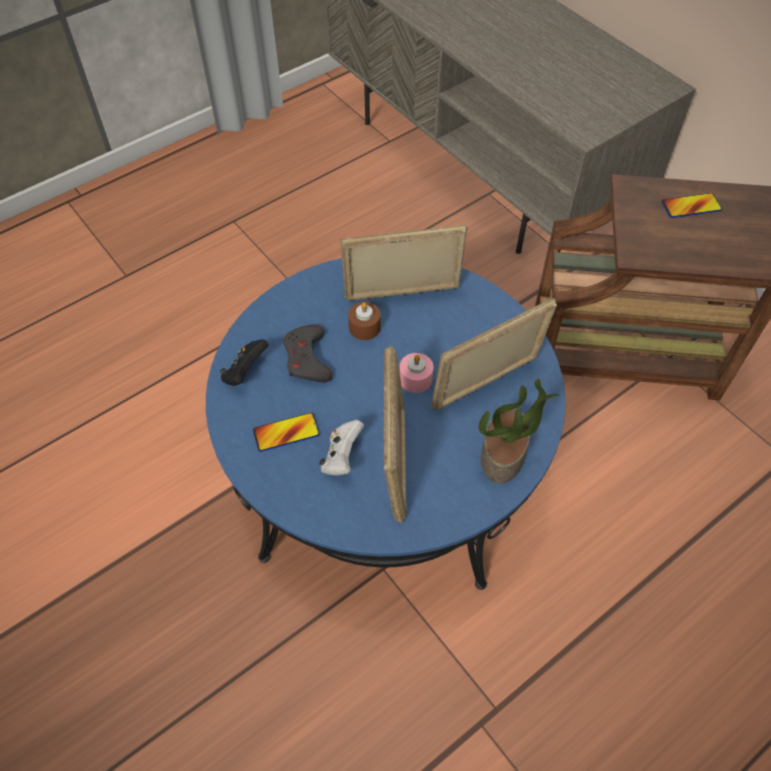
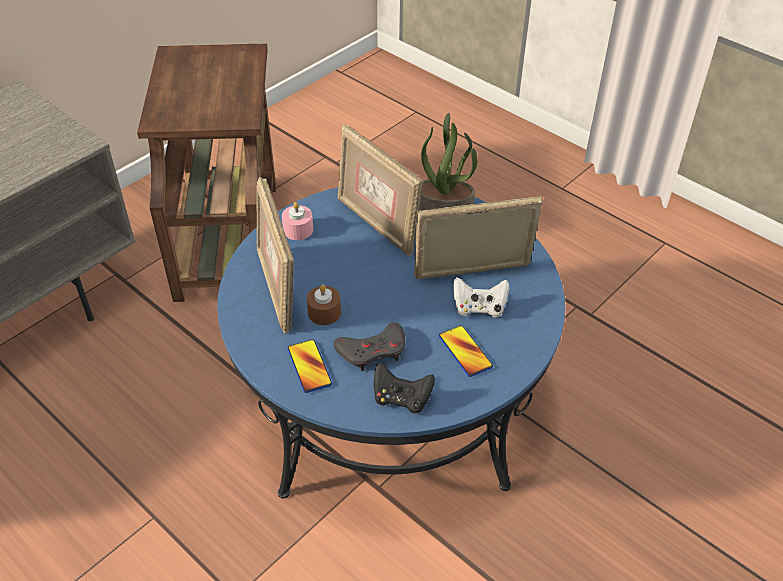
camera: 100 degrees left, 10 degrees down
(415, 379) = (380, 269): pink candle -> pink candle (298, 230)
(691, 206) = (183, 90): phone -> phone (309, 366)

